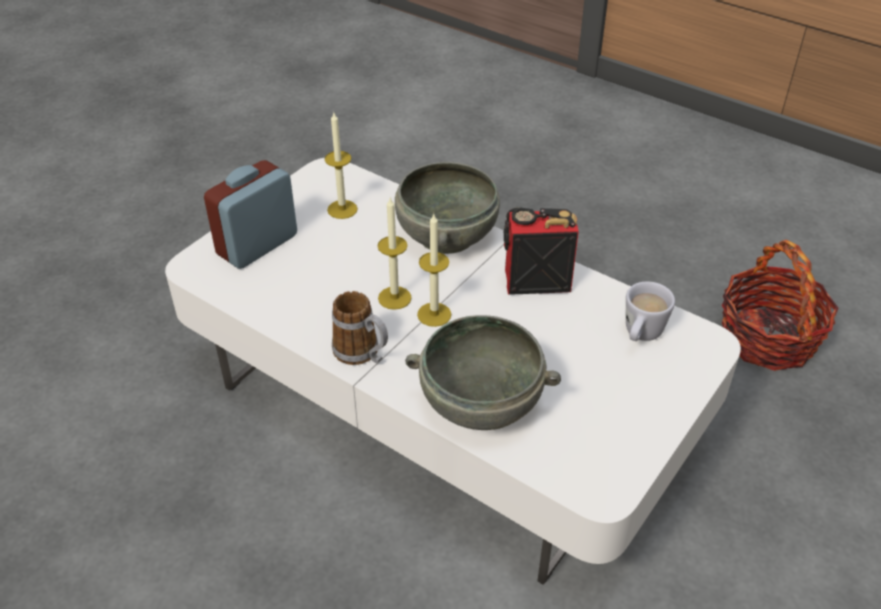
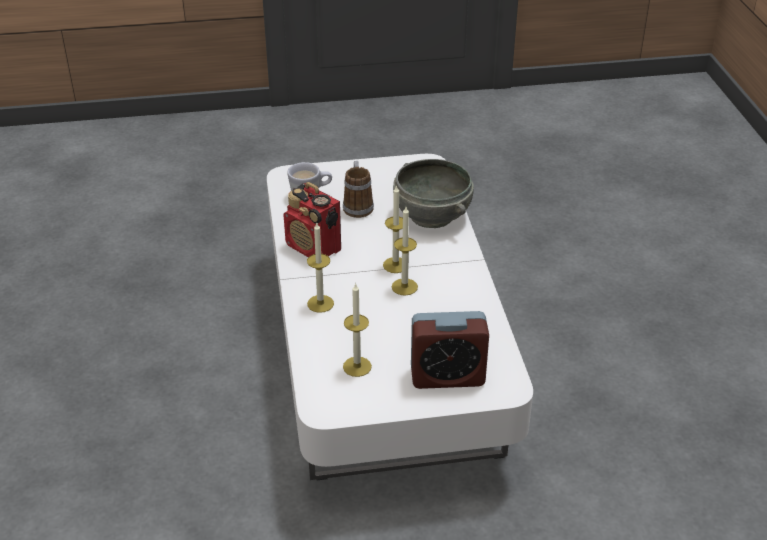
camera: 135 degrees left, 5 degrees down
(362, 354) = (461, 269): mug -> mug (357, 205)
(445, 236) = (320, 303): grey bowl -> candle
(768, 338) = (157, 266): basket -> none

